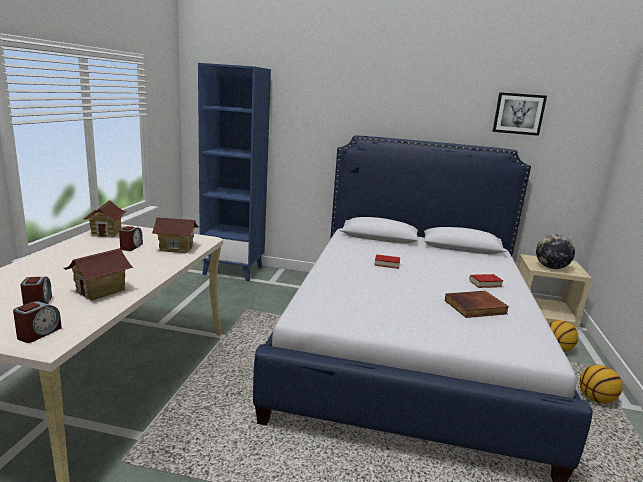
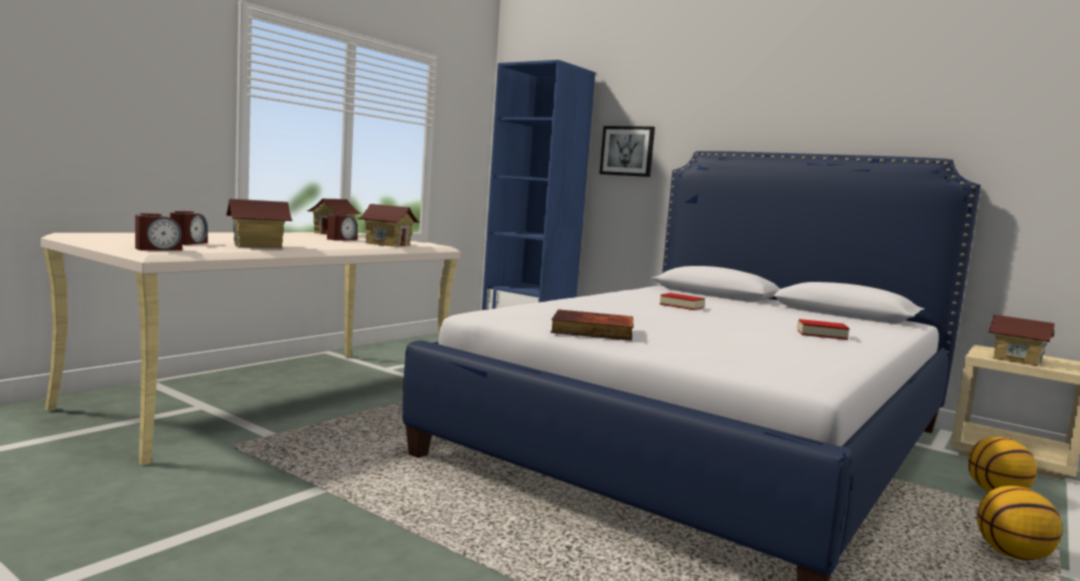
camera: 25 degrees right, 10 degrees down
(475, 307) = (762, 343): book -> book (591, 331)
(518, 113) = (958, 102): picture -> picture (627, 151)
(551, 267) = (1016, 360): globe -> toy house

